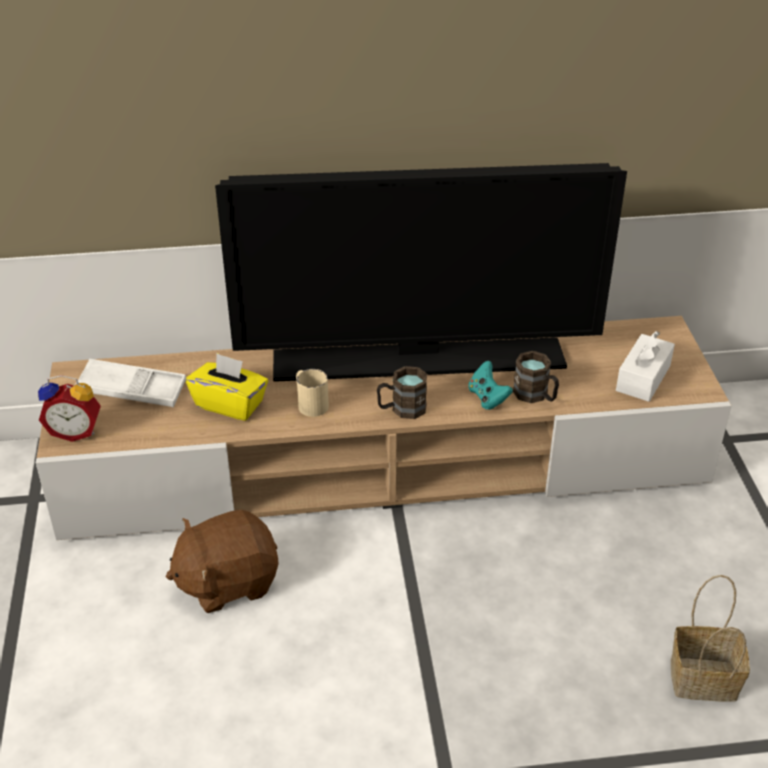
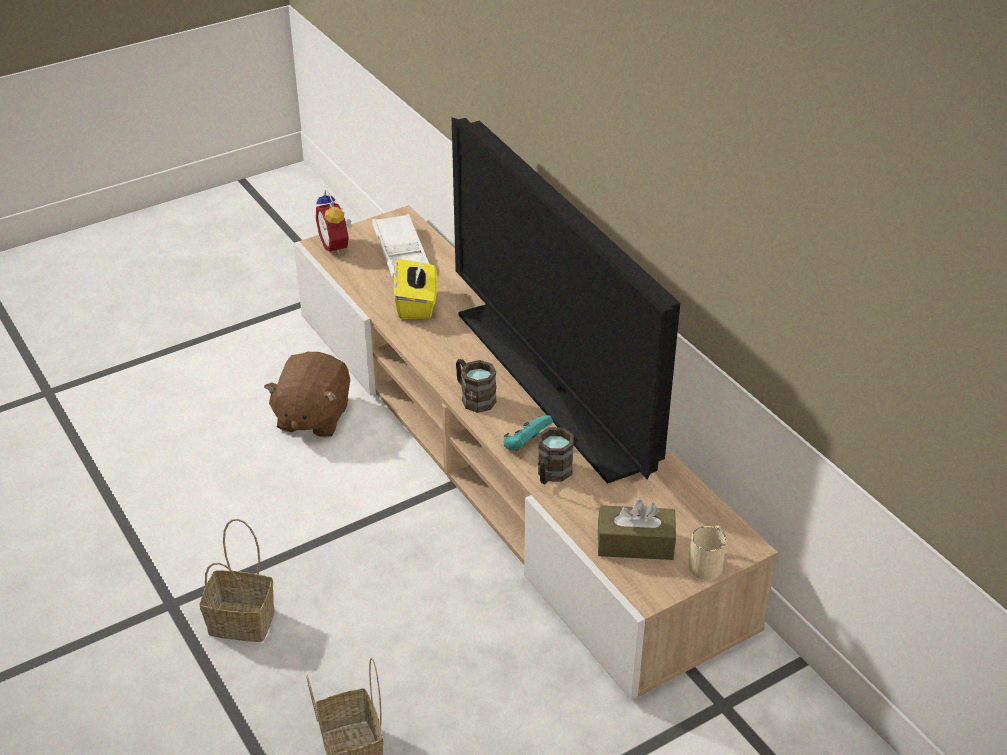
camera: 65 degrees right, 0 degrees up
(227, 581) = (312, 417): brown plush toy -> brown plush toy turned 120 degrees counterclockwise
(309, 403) = (446, 344): beige mug -> beige mug (708, 562)
(503, 720) = (244, 621): none -> basket
(643, 378) = (635, 544): white tissue box -> brown tissue box

